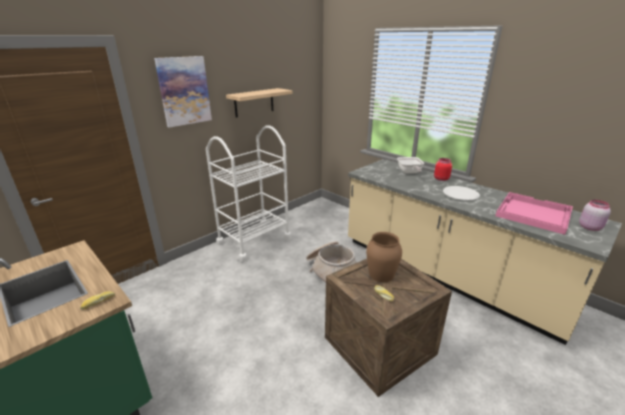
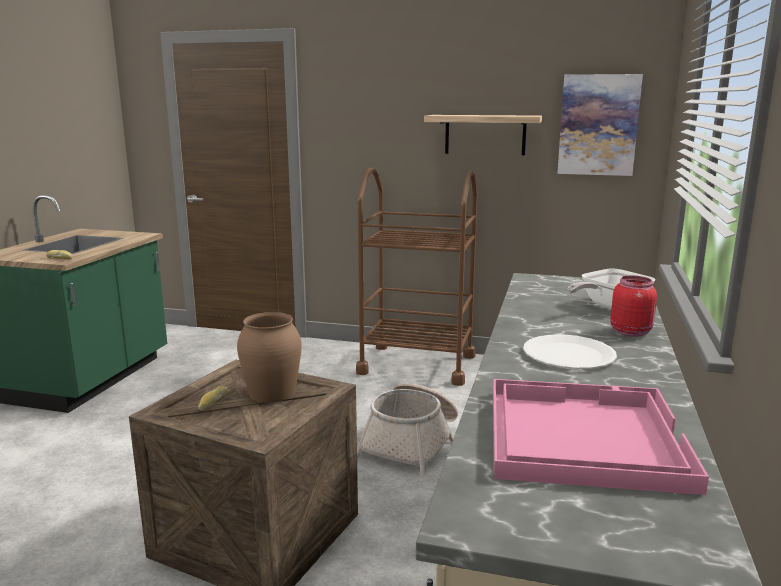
camera: 60 degrees right, 10 degrees down
(184, 91) = (367, 102): picture -> picture (598, 125)
(254, 240) = (417, 364): white cart -> brown cart
(590, 227) = (611, 523): pink jar -> none

